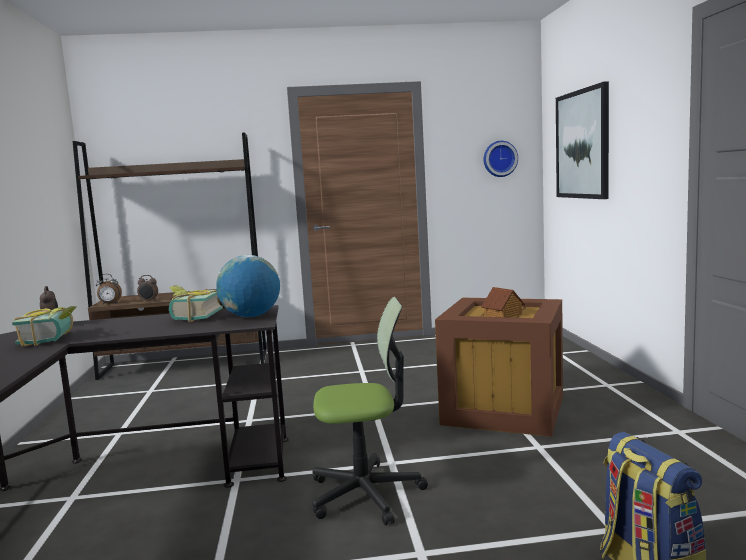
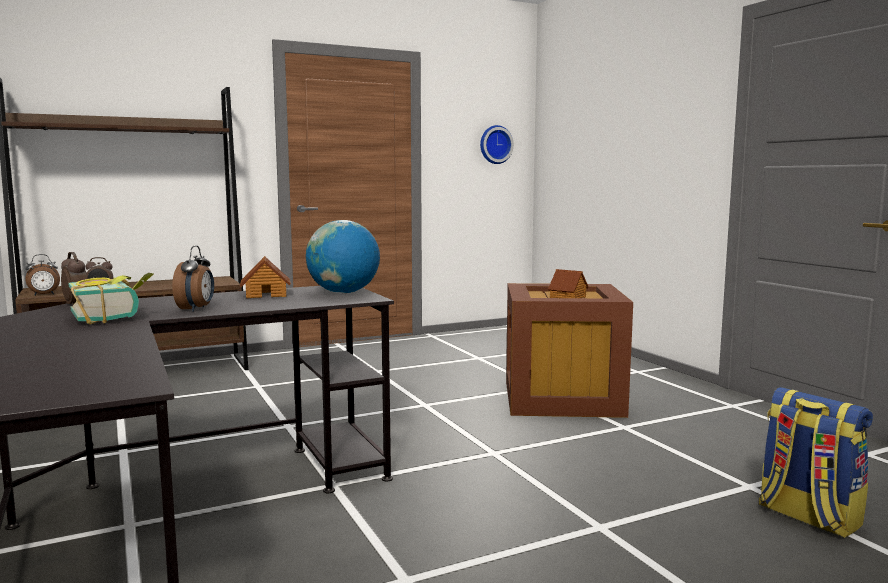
camera: 20 degrees left, 0 degrees up
(117, 332) = (196, 309): none -> alarm clock
(192, 317) = (266, 294): book -> toy house
(366, 493) = (494, 482): office chair -> none
(582, 144) = (594, 134): picture -> none

